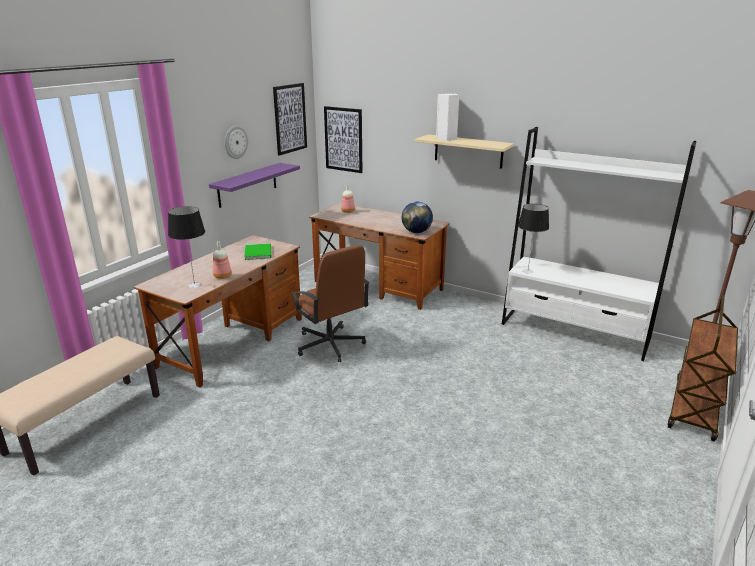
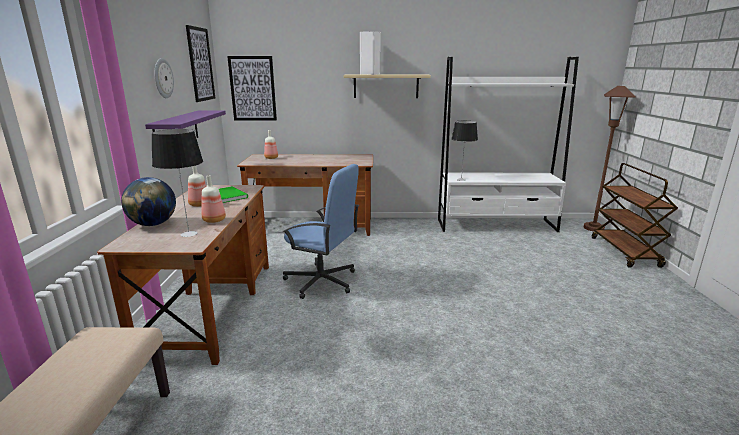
camera: 30 degrees left, 5 degrees down
(230, 258) = (199, 205): none -> bottle
(330, 345) = (322, 281): brown office chair -> blue office chair
(416, 232) = (357, 162): globe -> globe (153, 224)

